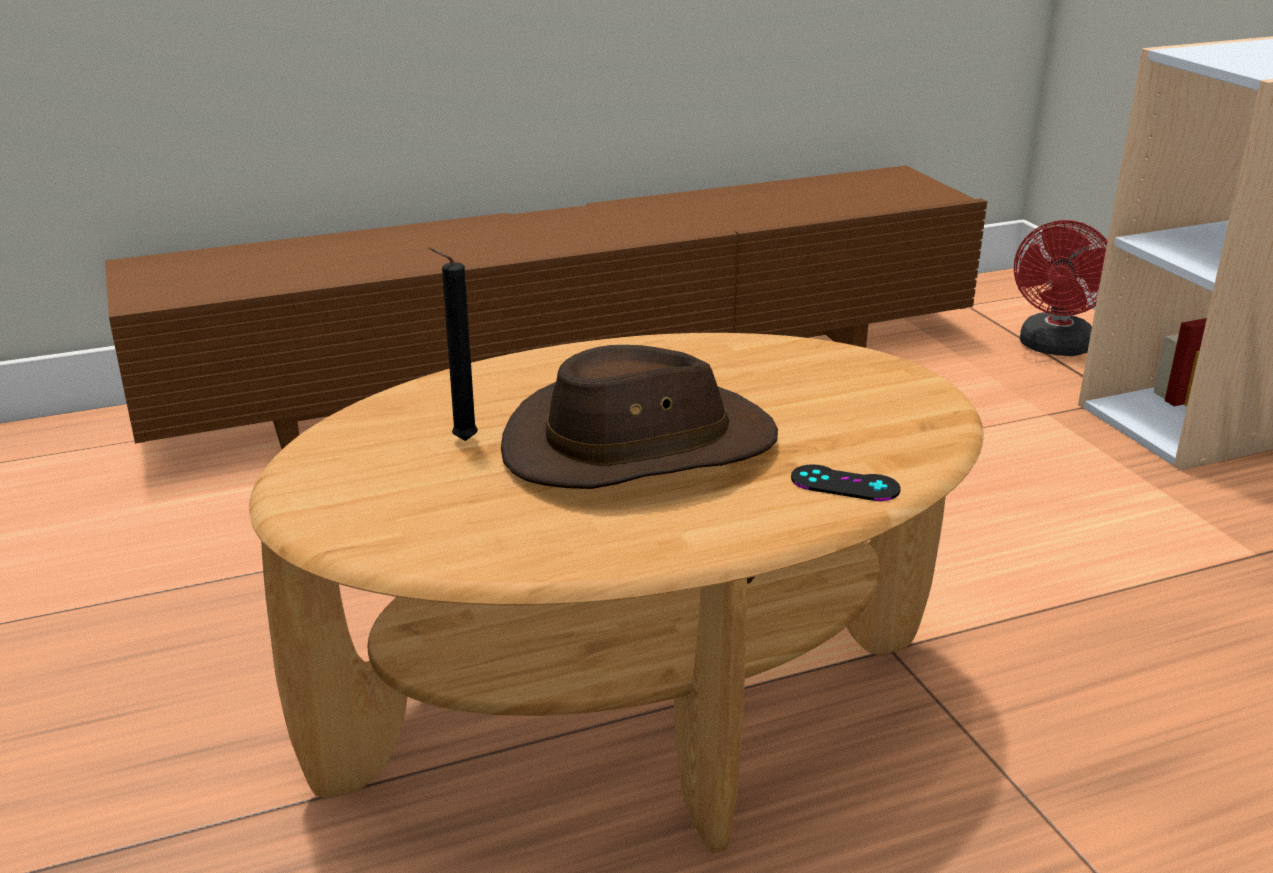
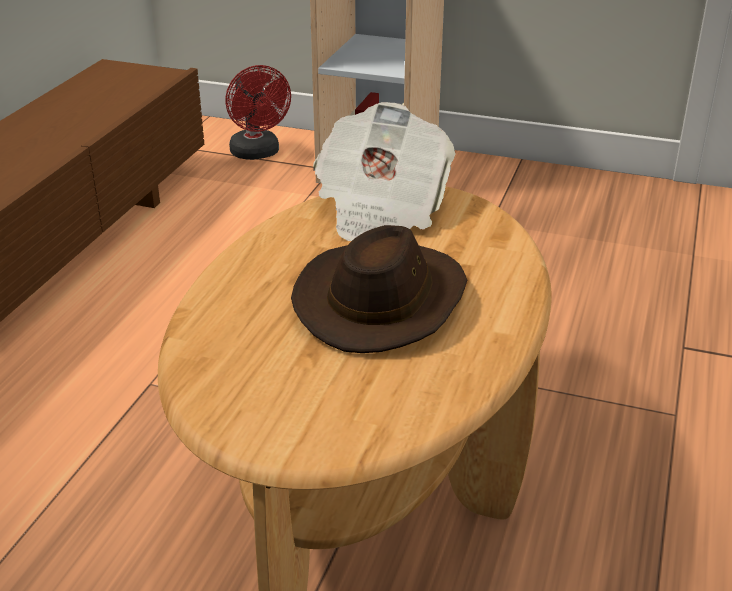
camera: 50 degrees left, 5 degrees up
(461, 441) = (287, 355): black candle -> none
(825, 373) = (380, 208): none -> newspaper
(845, 484) = (504, 262): black game controller -> none

